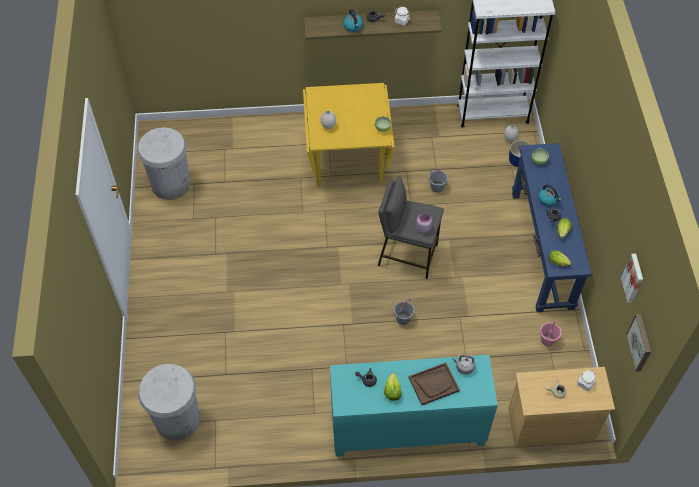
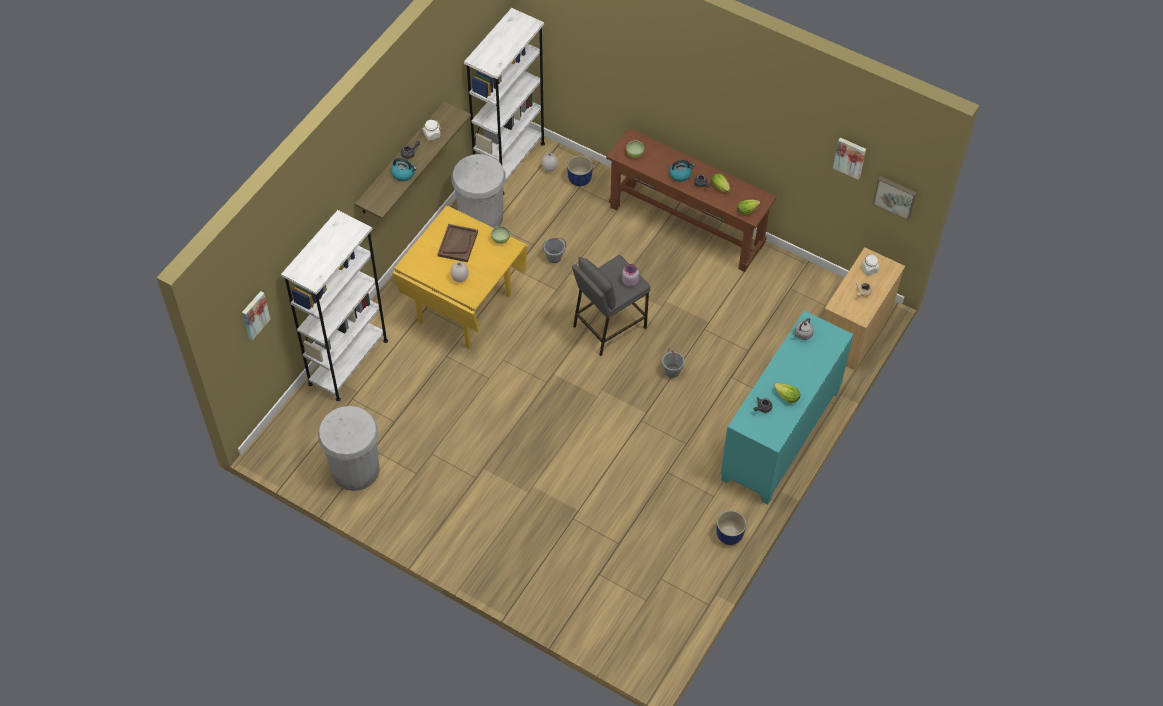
camera: 55 degrees left, 0 degrees up
(166, 22) = (254, 314): none -> picture
(177, 419) = (635, 609): white trash can -> white trash can (481, 218)
(251, 129) = (348, 362): none -> white bookcase
(288, 445) = (729, 534): none -> blue planter
(434, 384) = (802, 364): brown tray -> brown tray (457, 244)
(541, 249) = (686, 226): blue console table -> brown console table
(548, 340) = (777, 282): pink bucket -> none

